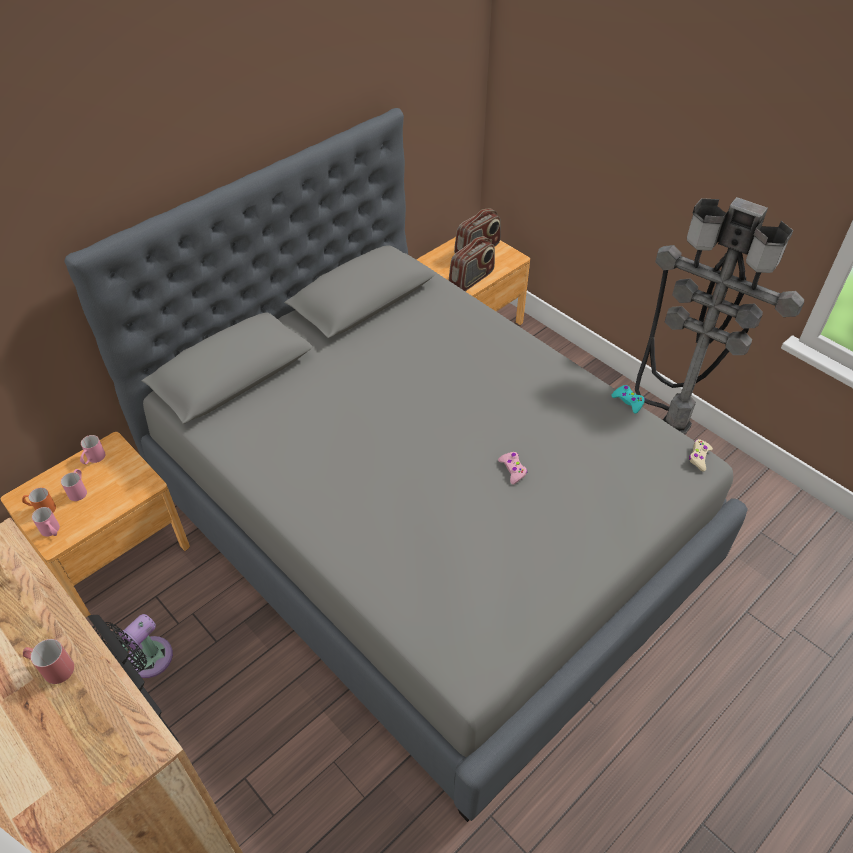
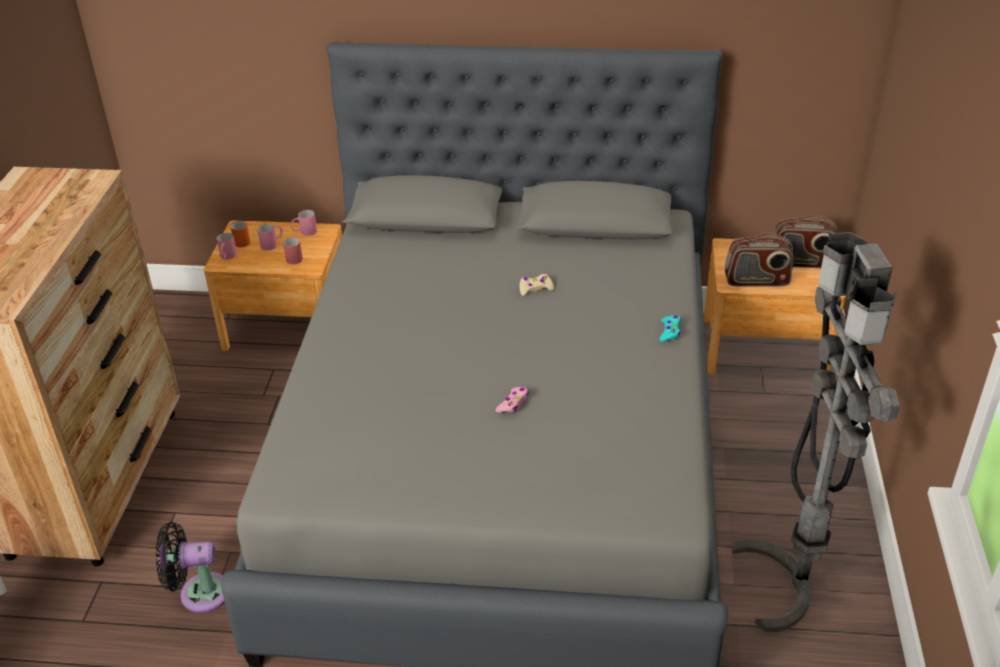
camera: 50 degrees right, 10 degrees down
(52, 668) = (29, 245): red mug -> red mug (293, 257)
(146, 661) = (218, 401): black fan -> black fan (199, 593)
(628, 401) = (693, 429): turquoise game controller -> turquoise game controller (670, 332)
(699, 457) = (683, 510): beige game controller -> beige game controller (535, 288)

